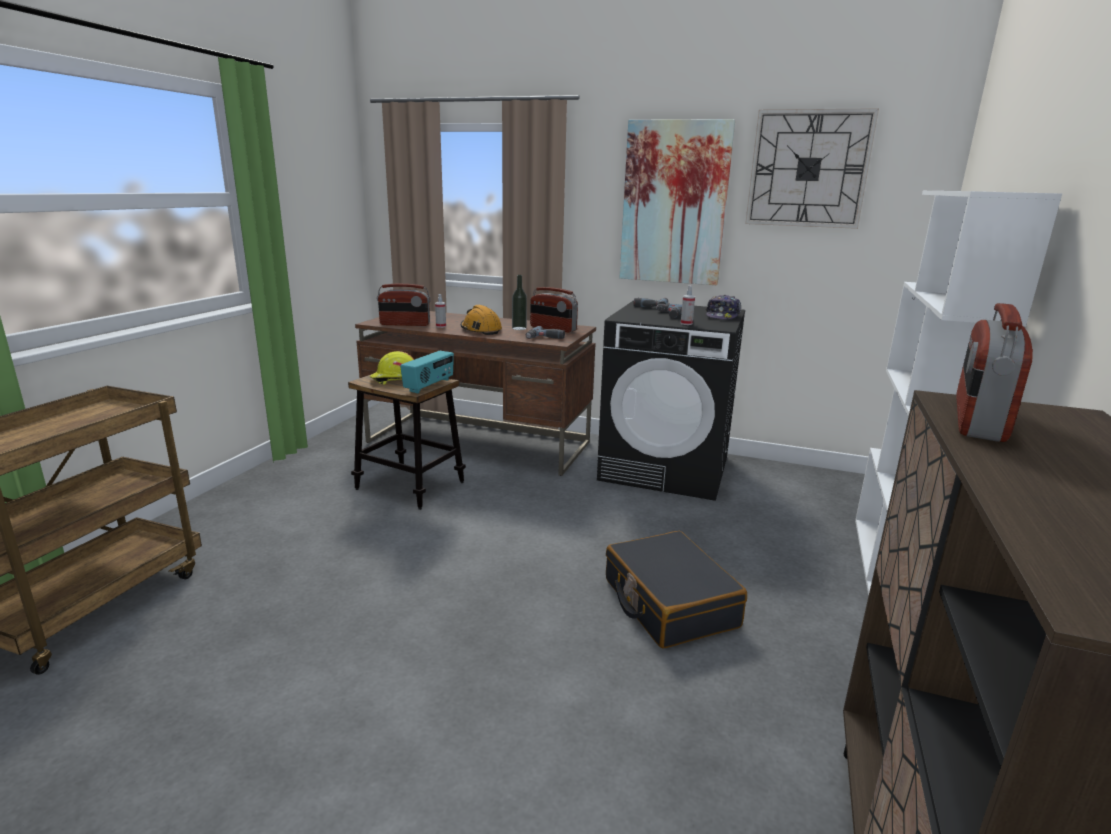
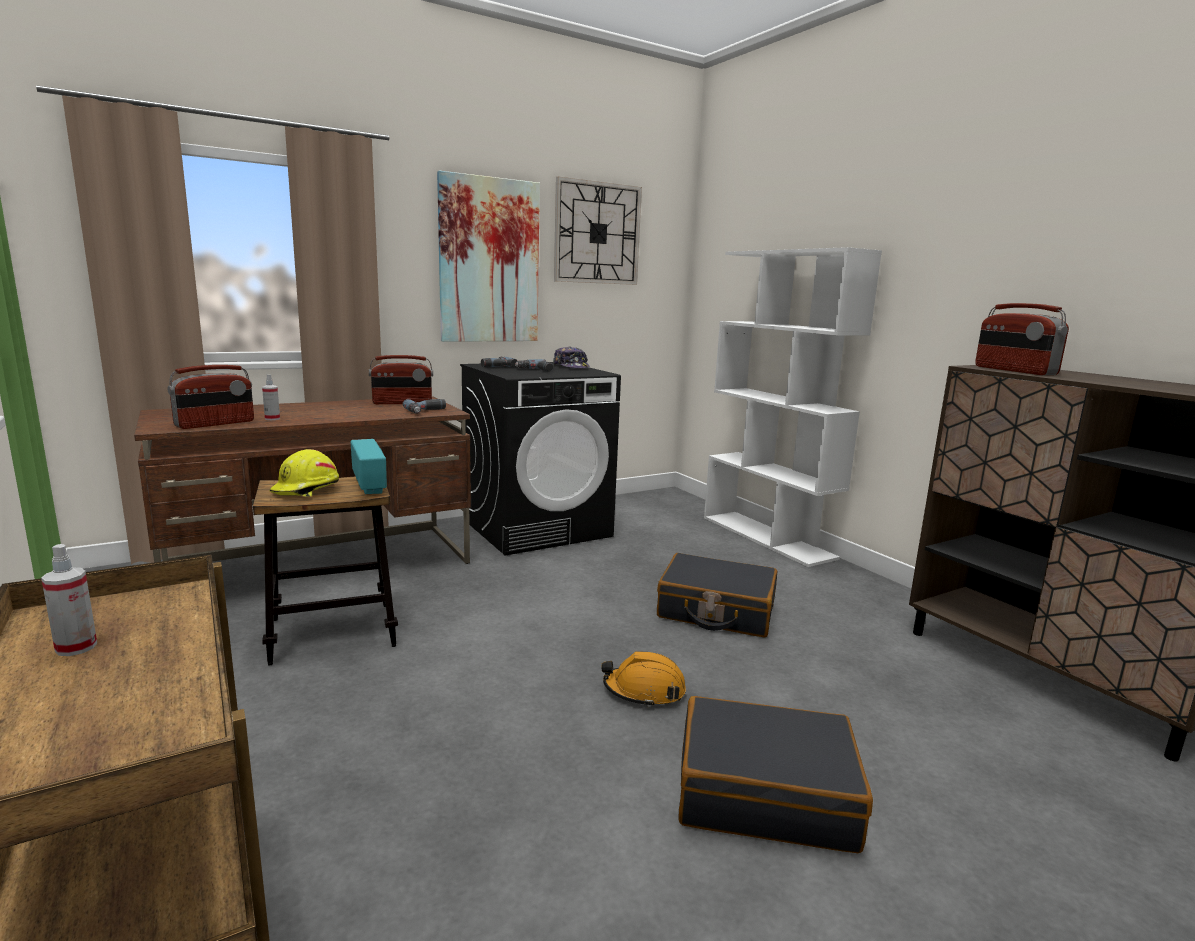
camera: 50 degrees left, 5 degrees down
(407, 737) = (765, 792): none -> black suitcase
(481, 330) = (334, 415): orange hard hat -> orange hard hat (644, 691)
(519, 328) = (369, 407): bottle -> none
(686, 323) = (572, 374): spray bottle -> spray bottle (76, 647)

